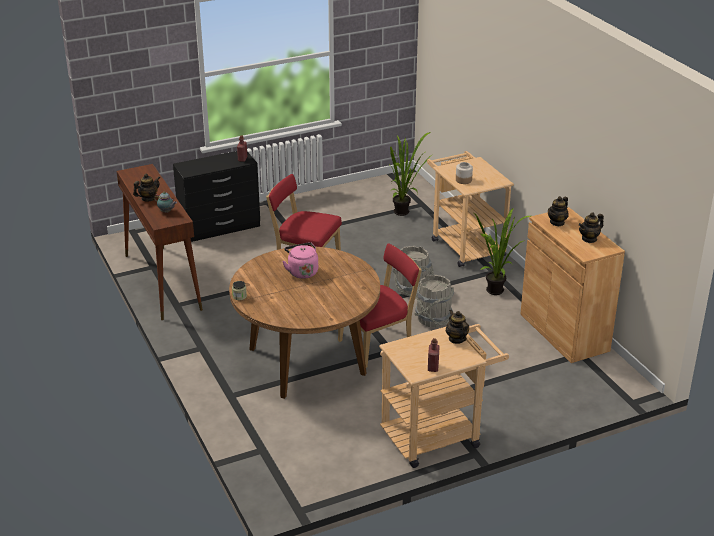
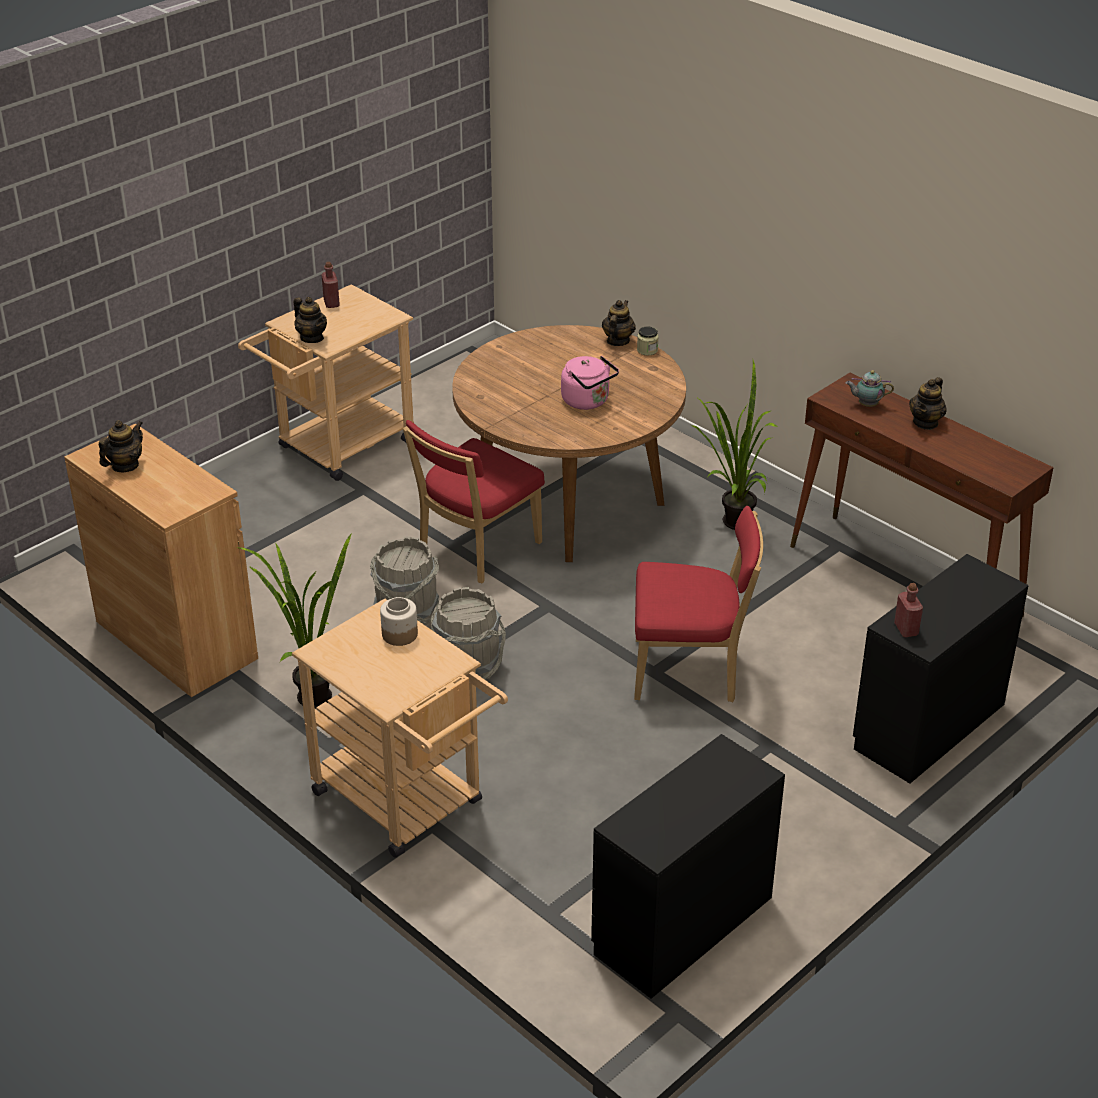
camera: 160 degrees right, 5 degrees up
(374, 193) = (680, 924): none -> black dresser
(405, 212) = (575, 873): potted plant -> potted plant (730, 523)
(557, 222) = (184, 488): teapot -> teapot (617, 341)

